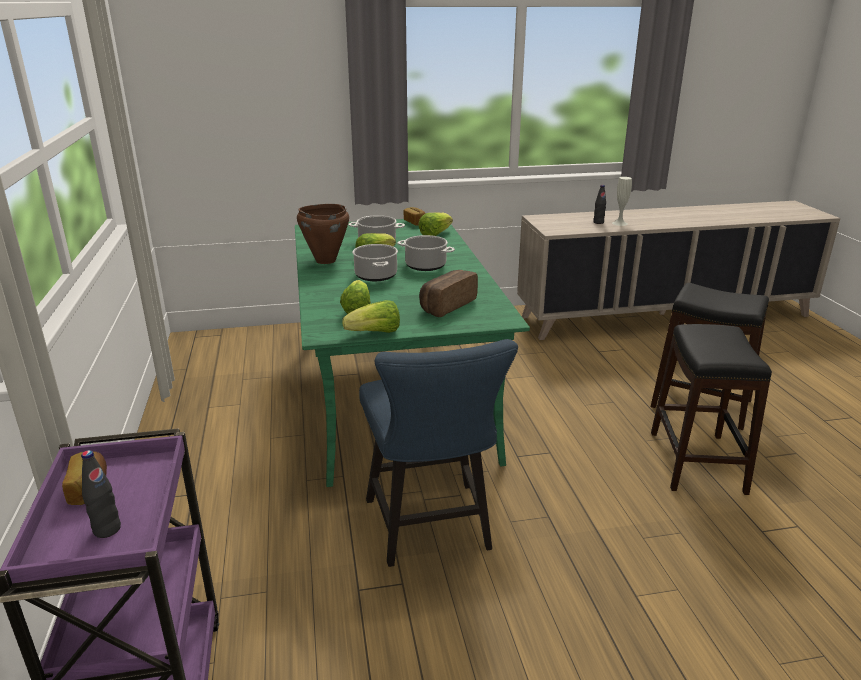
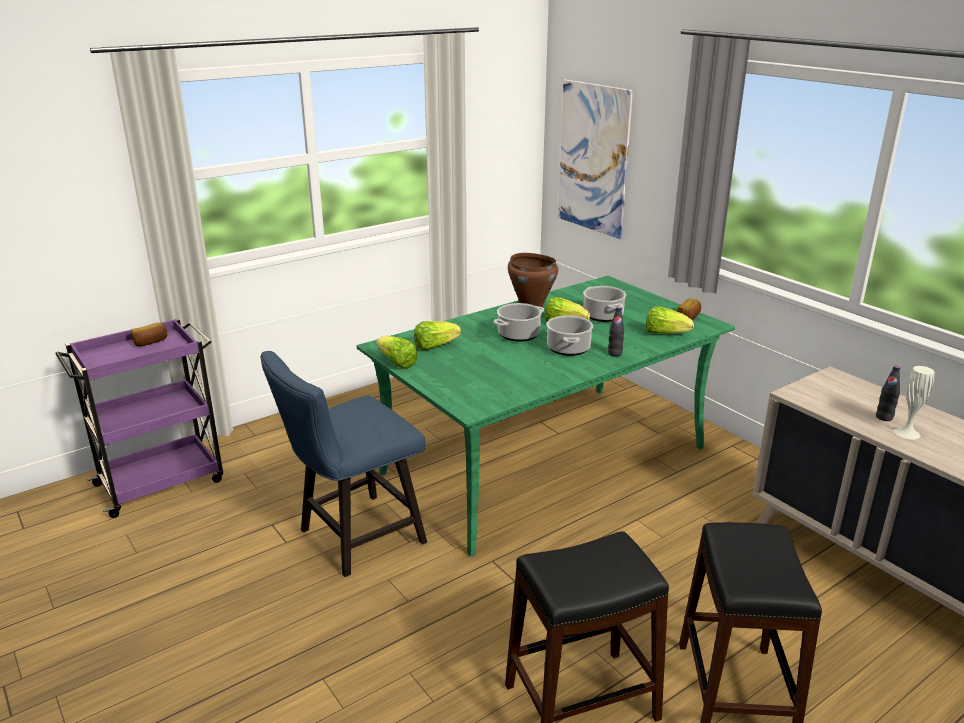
camera: 65 degrees right, 0 degrees up
(107, 529) = (116, 358): black bottle -> black bottle (615, 353)
(218, 120) = (593, 158): none -> picture
(446, 305) = (480, 377): bread -> none

